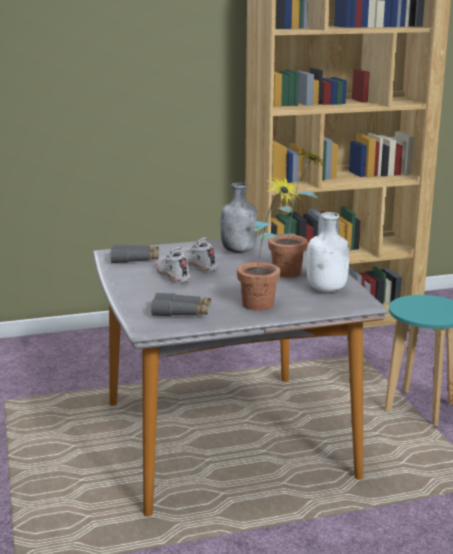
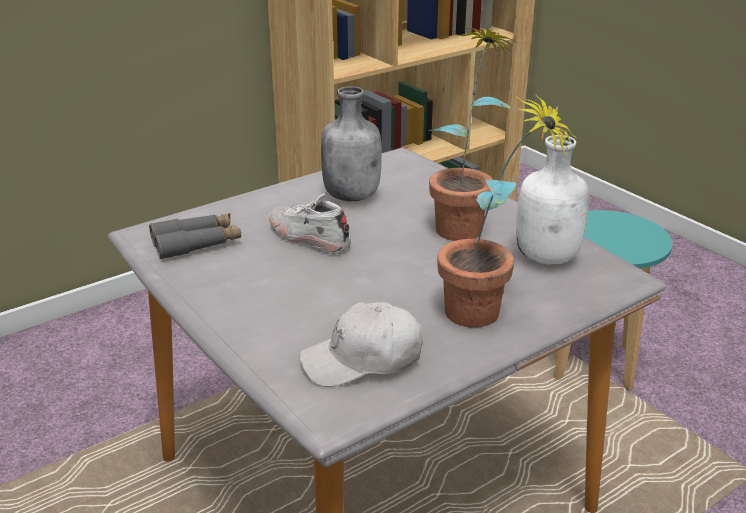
camera: 20 degrees left, 10 degrees up
(172, 274) = (282, 268): white shoe -> none
(181, 312) = (363, 360): grey binoculars -> white cap

